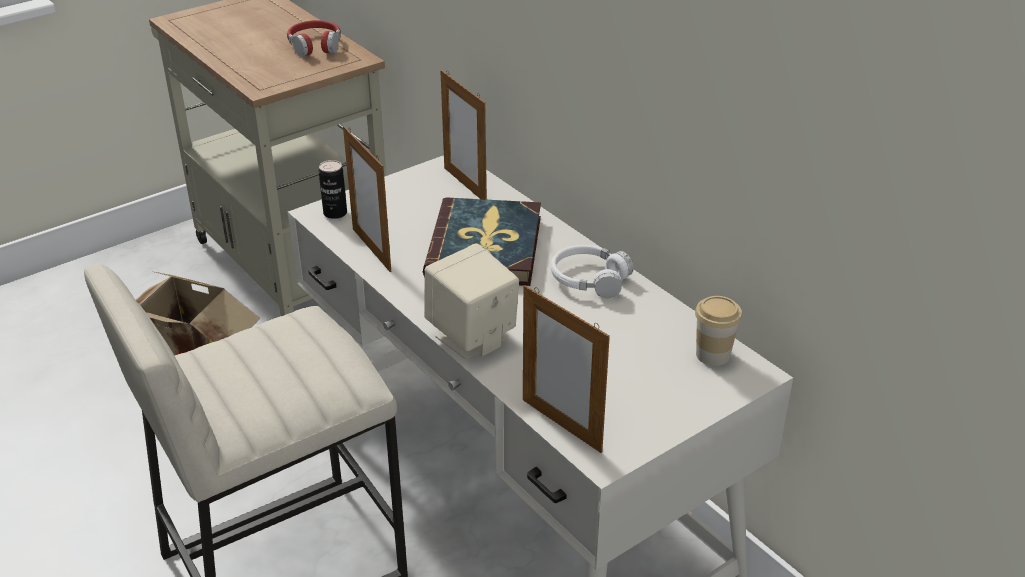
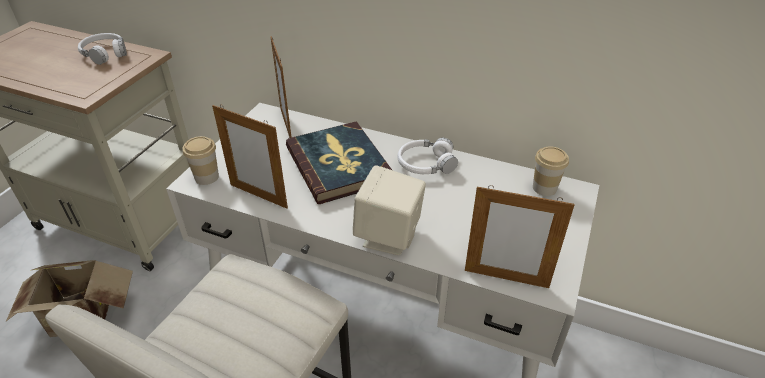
camera: 30 degrees left, 5 degrees up
(315, 45) = (105, 54): red headphones -> white headphones
(335, 213) = (206, 177): can -> cup
(465, 185) = (286, 125): picture frame -> picture frame turned 45 degrees clockwise

